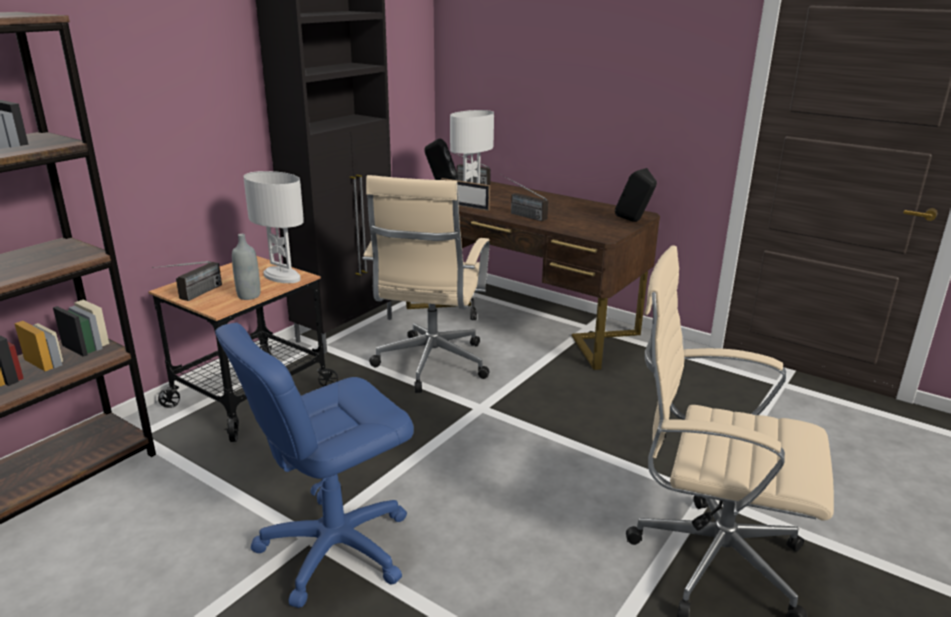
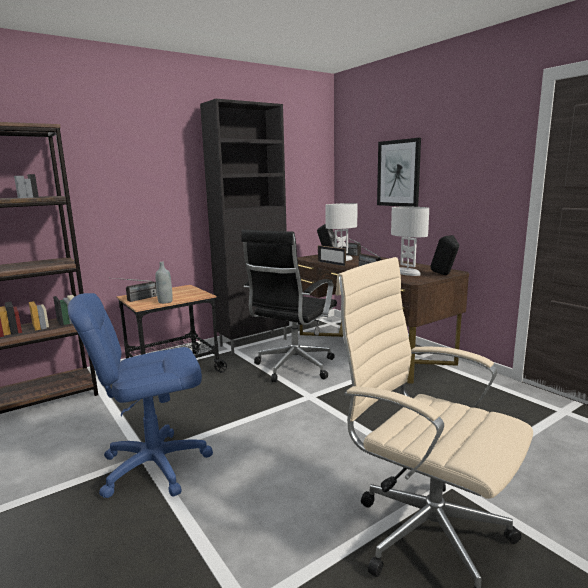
camera: 20 degrees right, 10 degrees down
(281, 277) = (193, 294): white table lamp -> white table lamp (407, 273)
(431, 366) = (293, 368): beige office chair -> black office chair
(550, 66) = (398, 173): none -> picture

